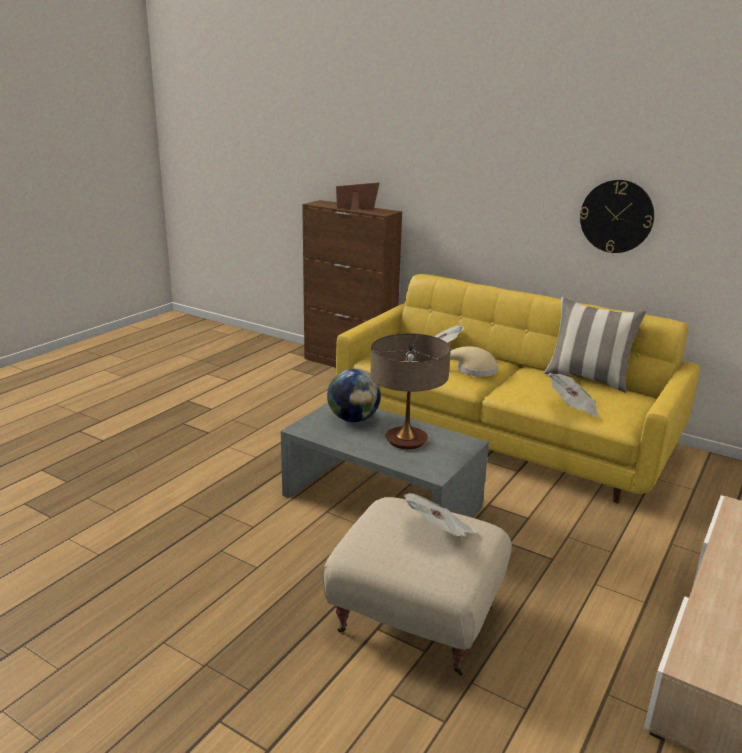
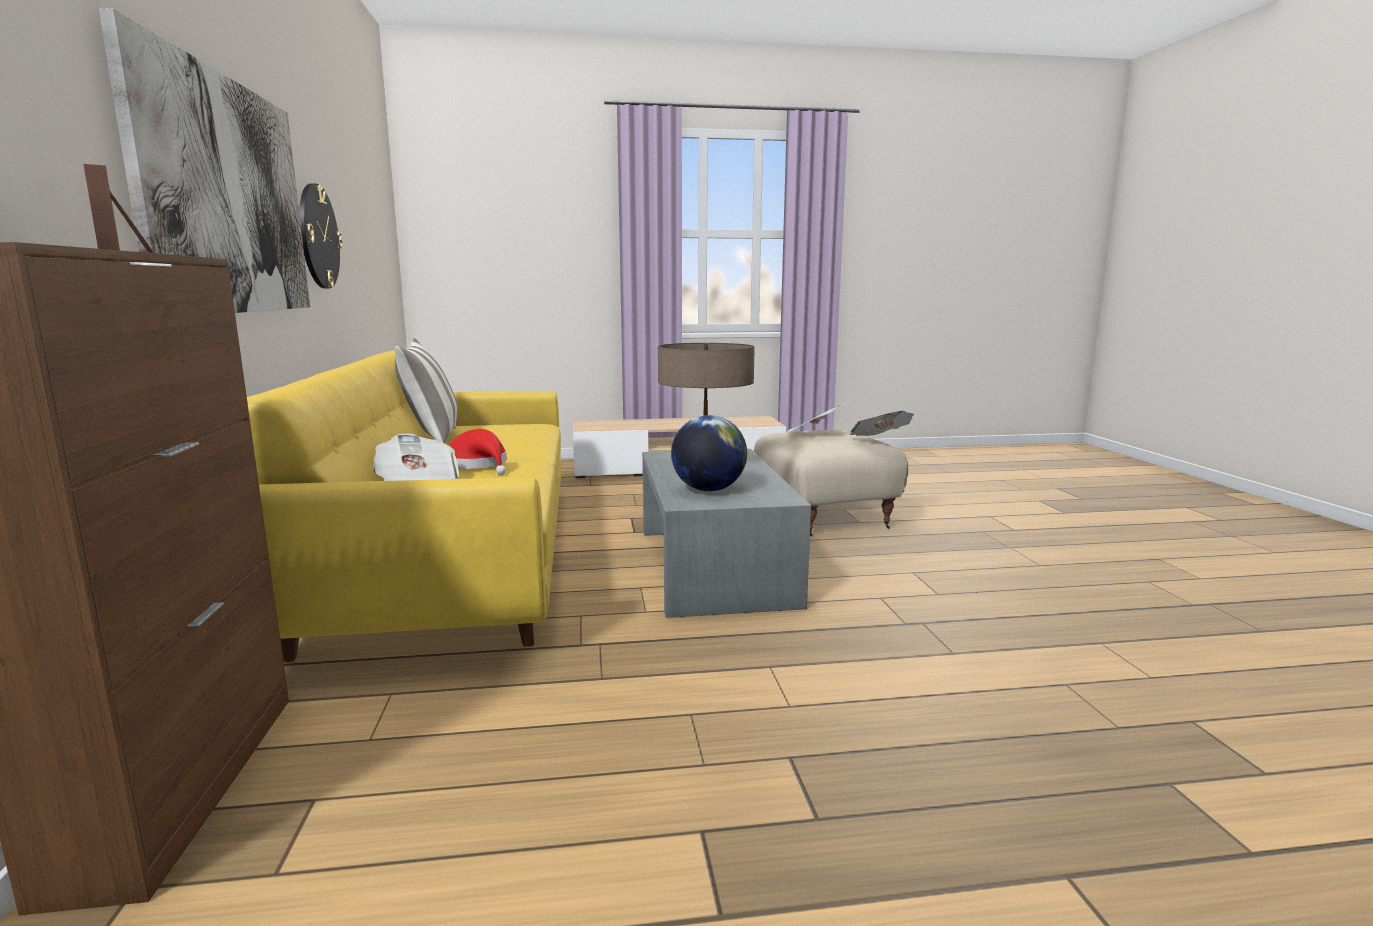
camera: 130 degrees left, 10 degrees down
(473, 370) = (479, 465): beige hat -> red hat
(489, 189) = (226, 196): none -> picture
(573, 408) = (532, 432): newspaper -> newspaper (879, 441)

